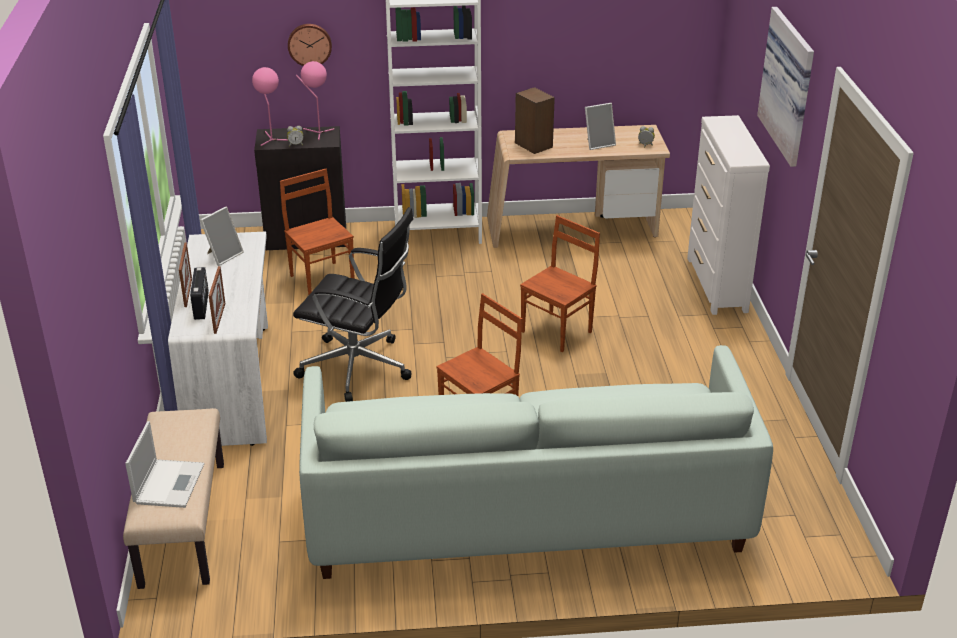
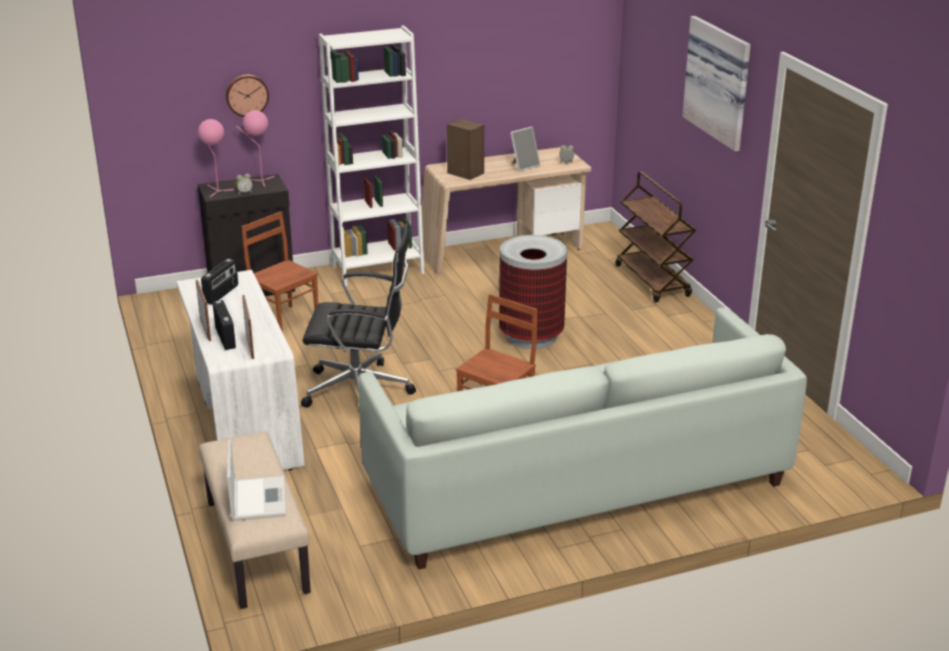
camera: 15 degrees left, 5 degrees down
(223, 255) = (221, 294): picture frame -> radio
(558, 332) = (531, 336): brown chair -> trash can
(716, 285) = (653, 281): white dresser -> brown cart

